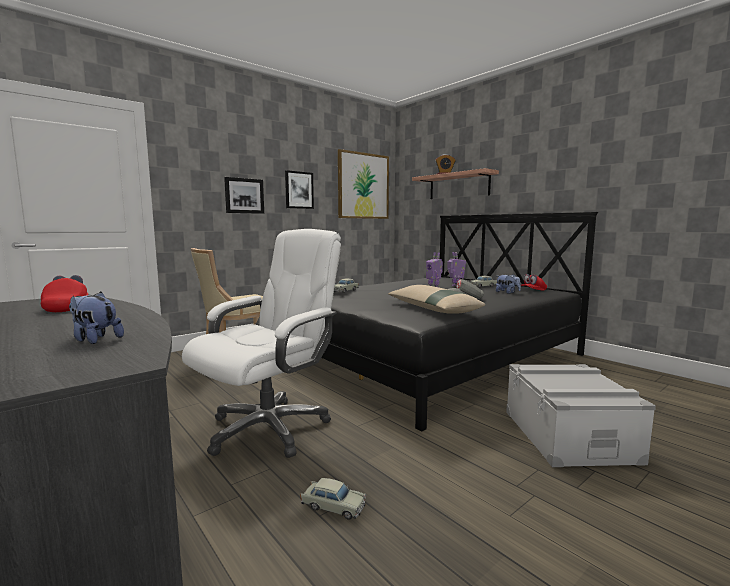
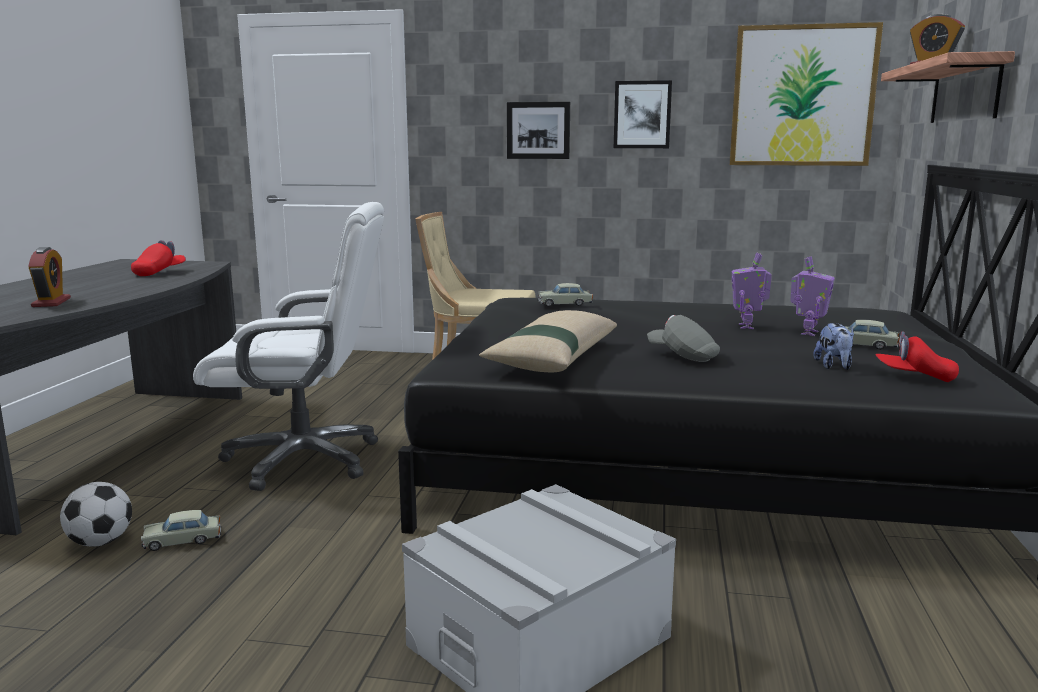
camera: 50 degrees right, 5 degrees up
(95, 339) = (51, 302): plush toy -> alarm clock
(280, 549) = (100, 542): none -> football
(333, 506) = (182, 540): beige toy car -> beige toy car turned 90 degrees clockwise

